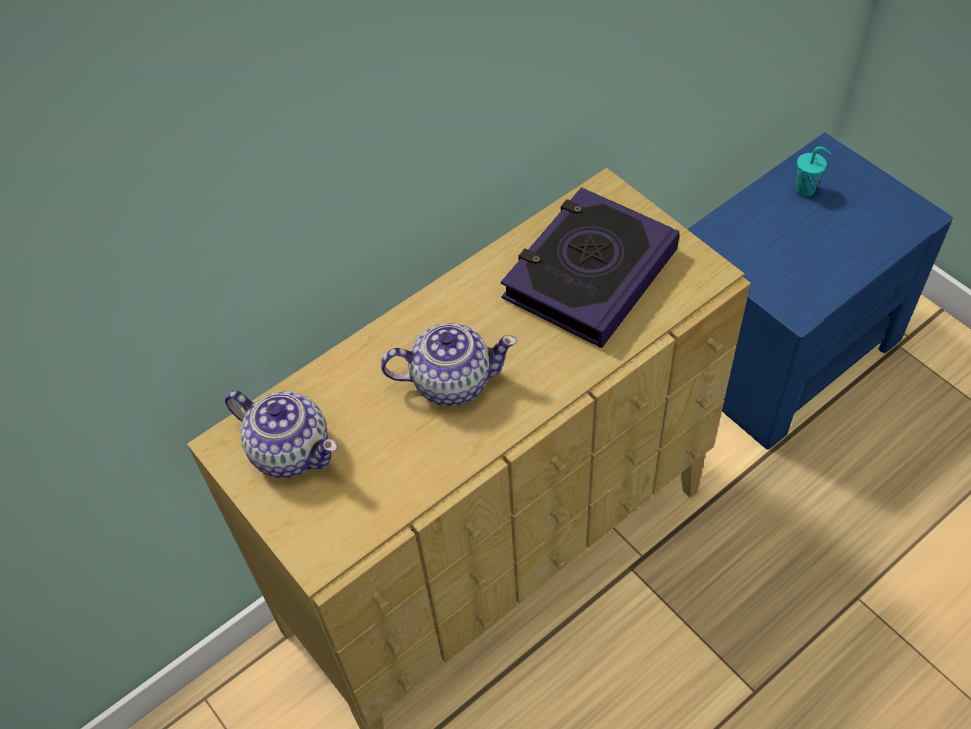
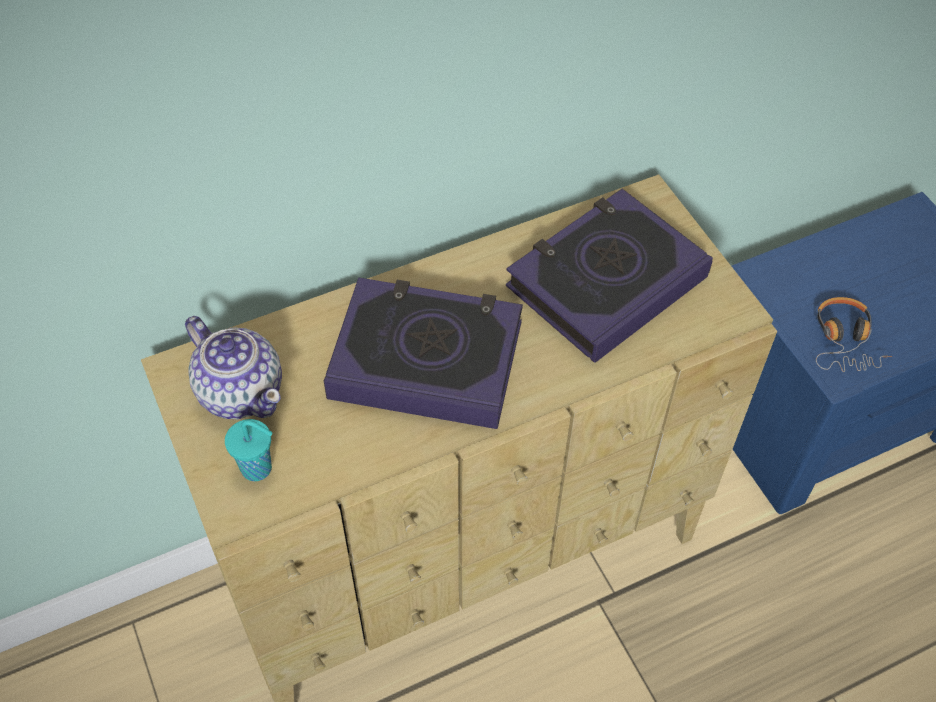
camera: 10 degrees right, 0 degrees up
(451, 381) = (426, 360): teapot -> book
(795, 280) = (844, 341): none -> headphones
(806, 189) = (884, 248): turquoise cup -> turquoise cup (258, 469)

